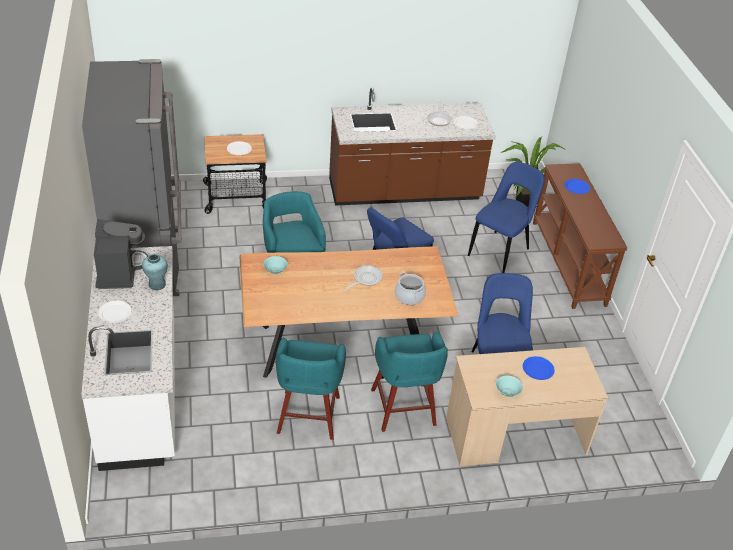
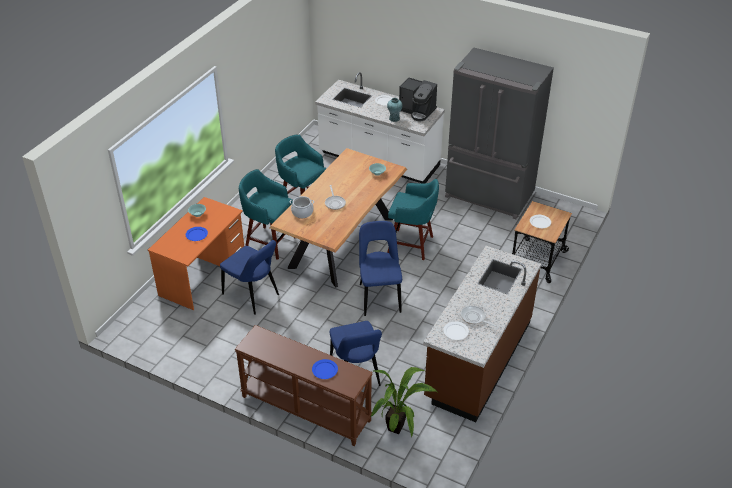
camera: 130 degrees right, 0 degrees up
(515, 436) = (203, 275): beige desk -> orange desk

